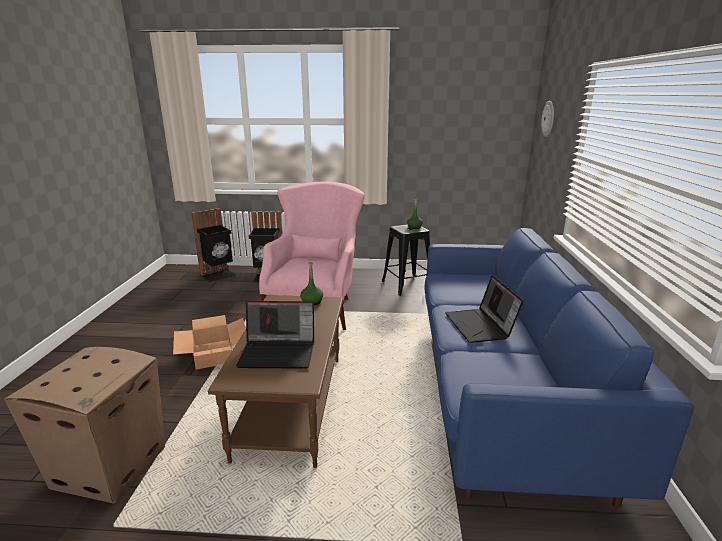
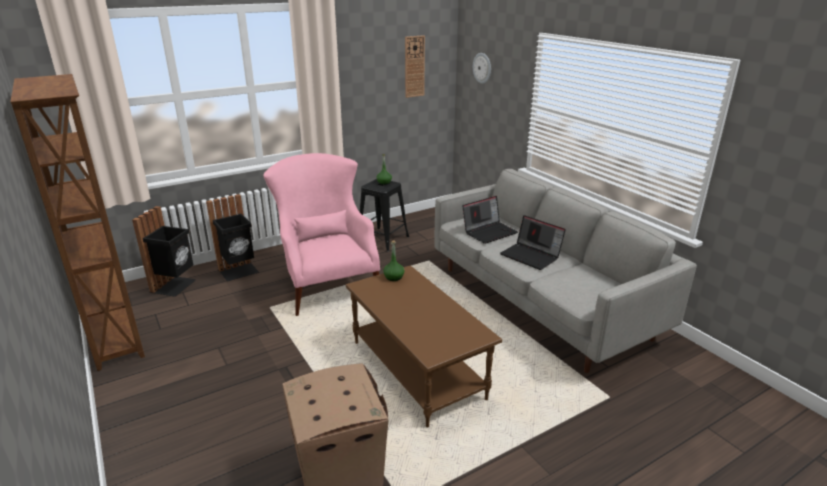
camera: 35 degrees left, 5 degrees up
(145, 295) = (117, 336): none -> brown bookcase
(213, 354) = (292, 361): cardboard box -> none
(279, 353) = (434, 324): laptop -> laptop (489, 232)
(479, 116) = (414, 66): none -> wall clock
(500, 394) = (540, 303): blue sofa -> grey sofa

